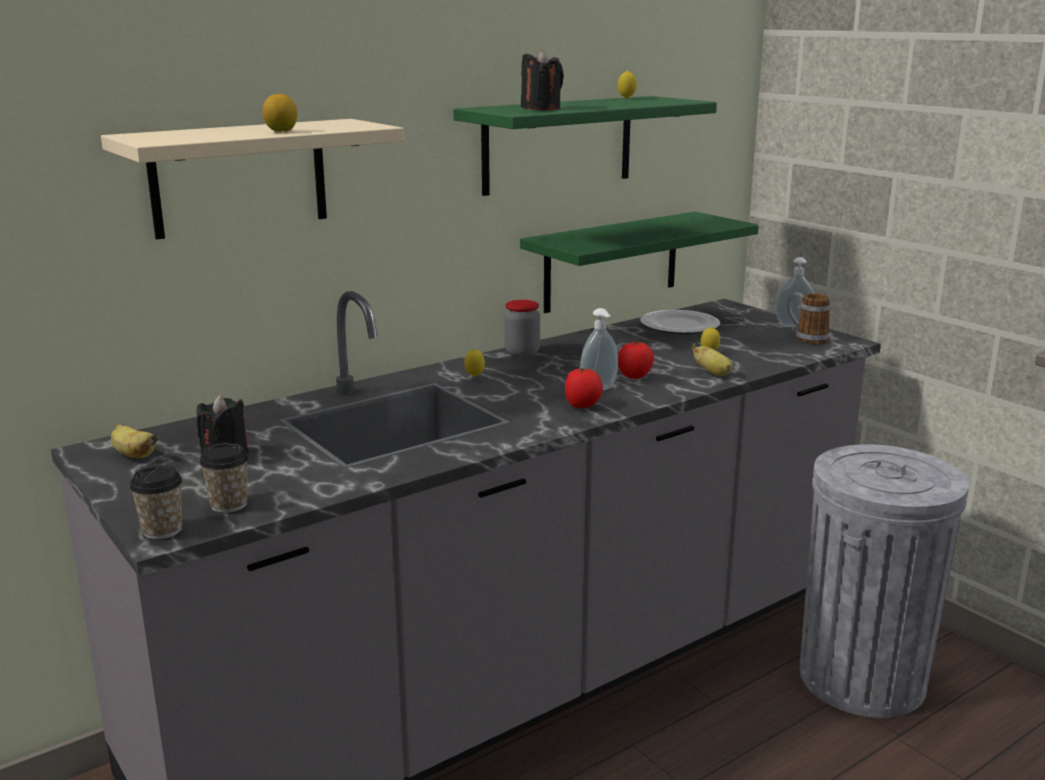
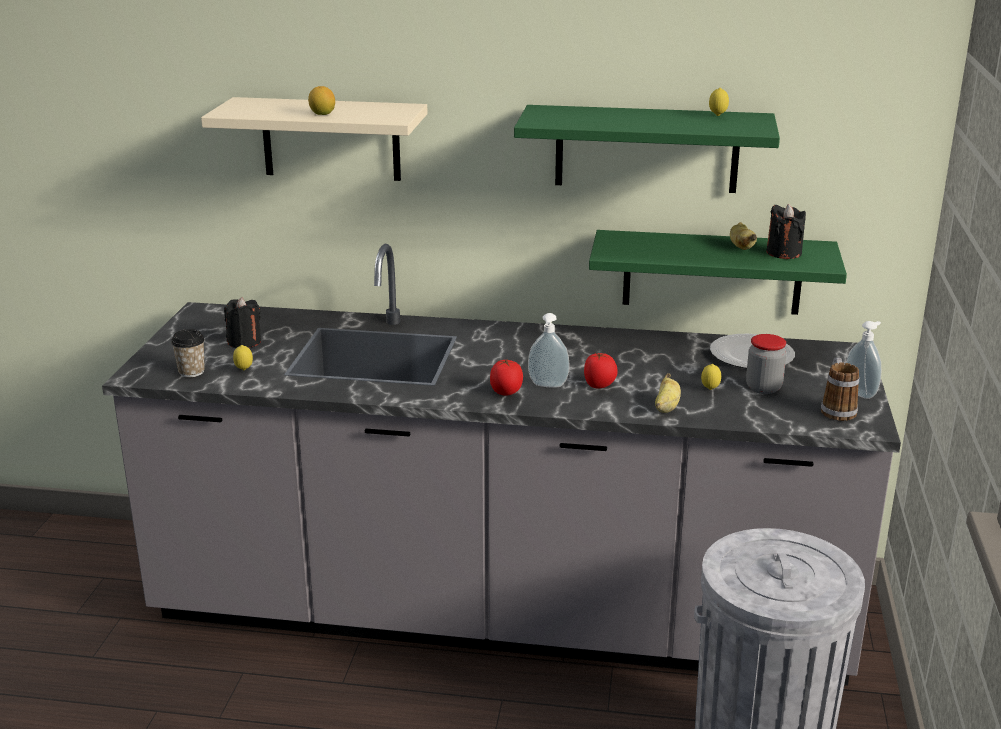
camera: 45 degrees right, 5 degrees up
(133, 455) = (211, 321): banana -> banana (741, 247)
(162, 530) = (140, 373): cup -> none
(474, 376) = (491, 341): lemon -> lemon (244, 370)
(522, 353) = (567, 334): jar -> jar (763, 388)
(541, 108) = (579, 119): black candle -> black candle (783, 253)

